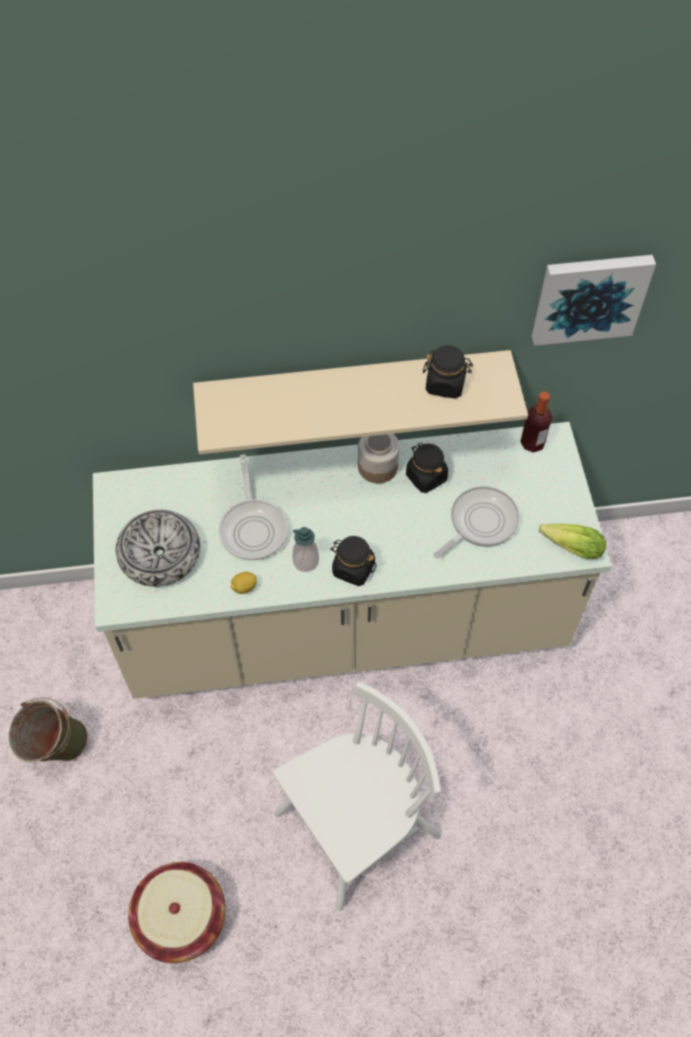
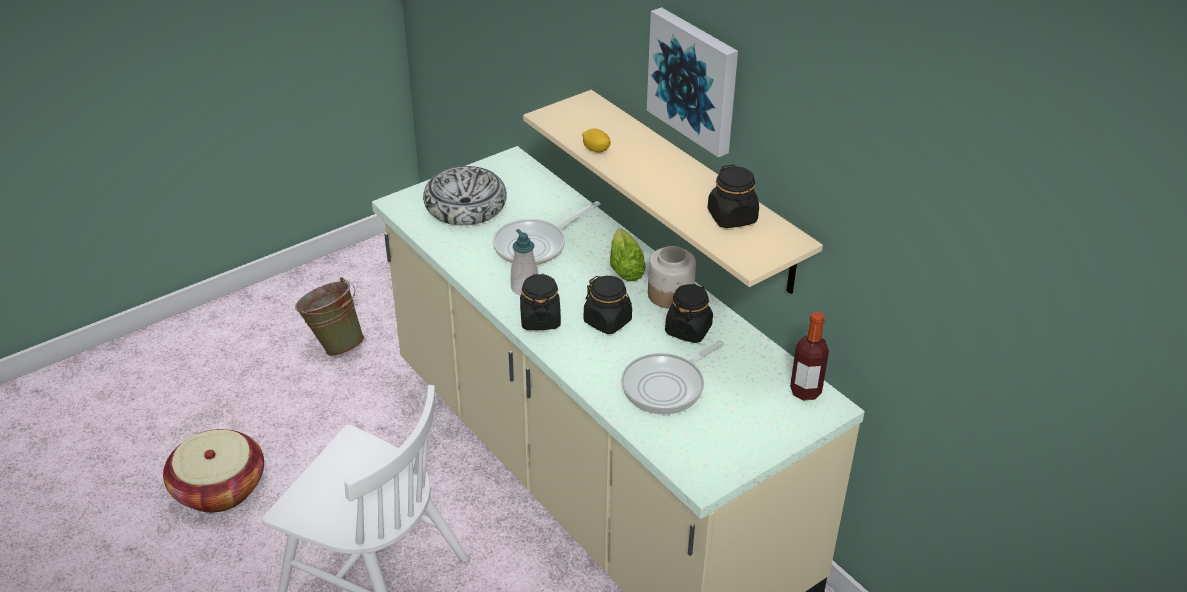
camera: 60 degrees right, 20 degrees down
(244, 587) = (468, 263): lemon -> lemon (596, 150)
(384, 524) = (608, 321): none -> black jar
(480, 523) = (667, 386): frying pan -> frying pan turned 120 degrees clockwise
(569, 546) = (696, 464): lettuce -> lettuce (625, 266)
(589, 296) = (898, 216): picture -> picture (695, 80)

